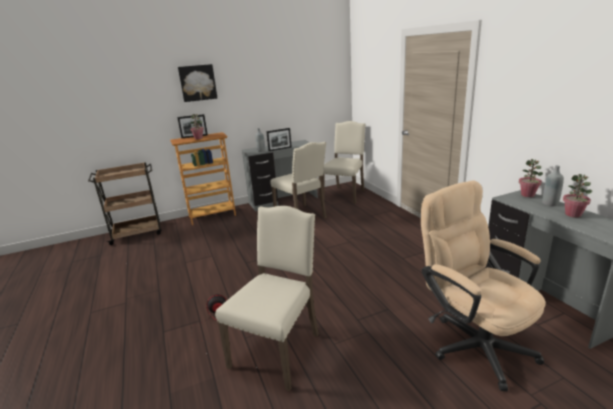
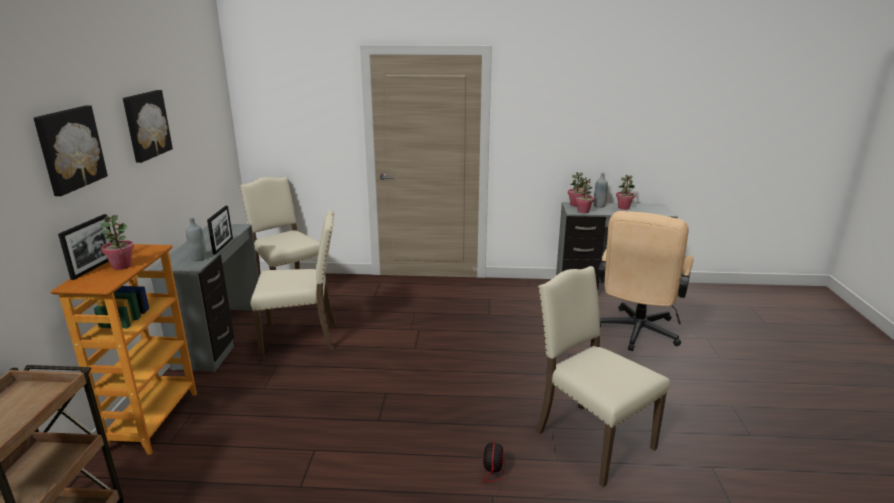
camera: 65 degrees left, 0 degrees up
(257, 77) = (146, 125): none -> picture
(473, 342) = (636, 334): beige office chair -> beige office chair turned 60 degrees counterclockwise
(514, 201) = (583, 211): none -> potted plant

